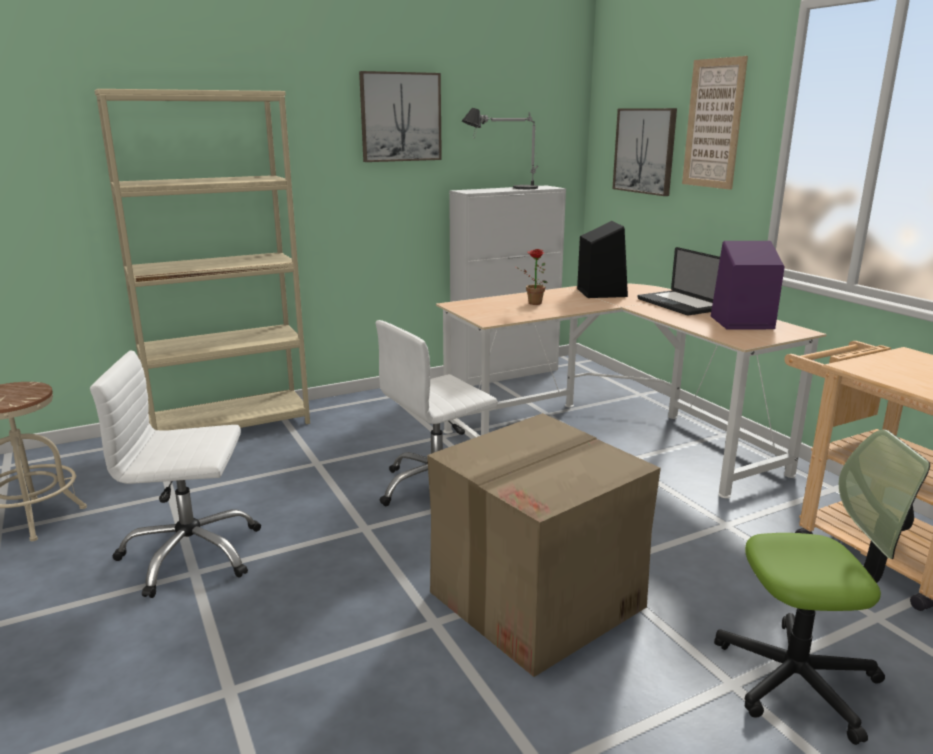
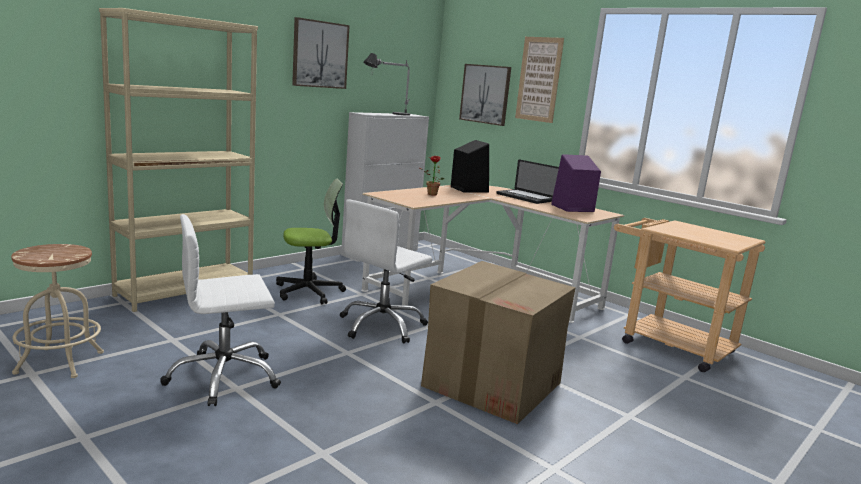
camera: 20 degrees left, 5 degrees down
(797, 679) = (661, 409): office chair -> office chair (309, 292)

